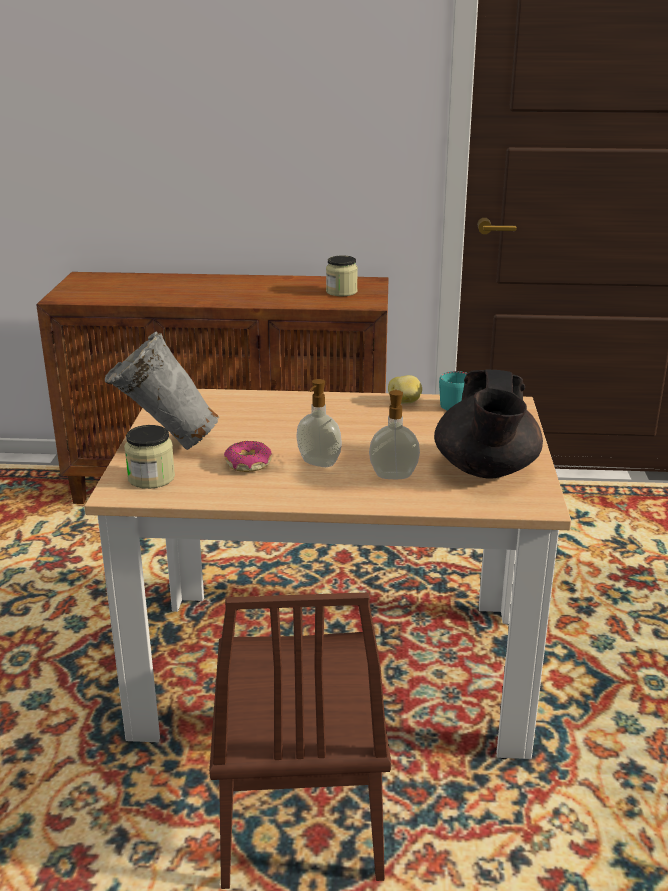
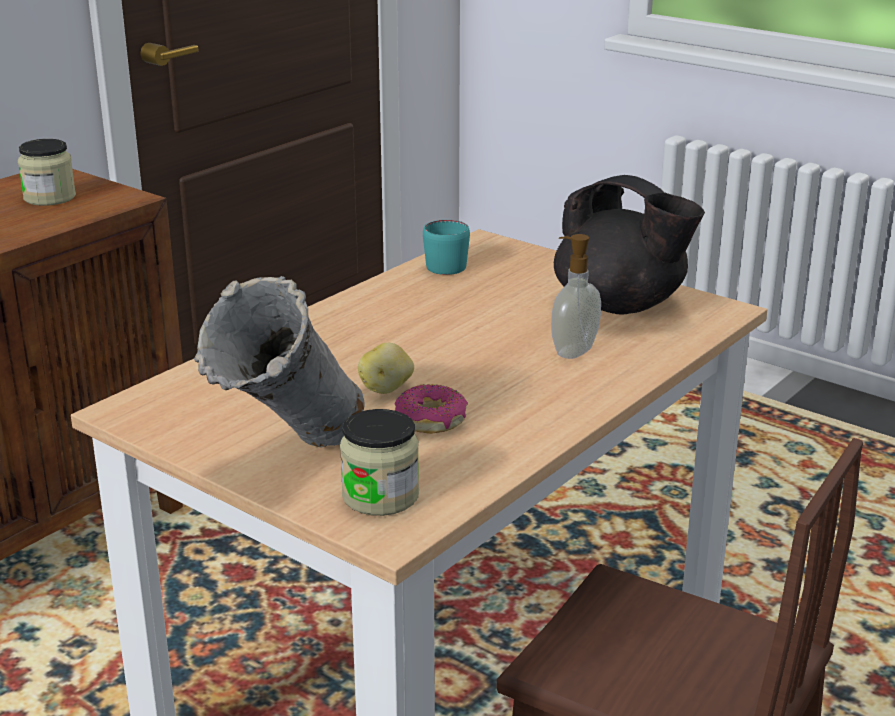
camera: 55 degrees left, 0 degrees up
(318, 463) = (487, 380): soap dispenser -> none
(405, 402) = (395, 285): potato -> potato (386, 388)

